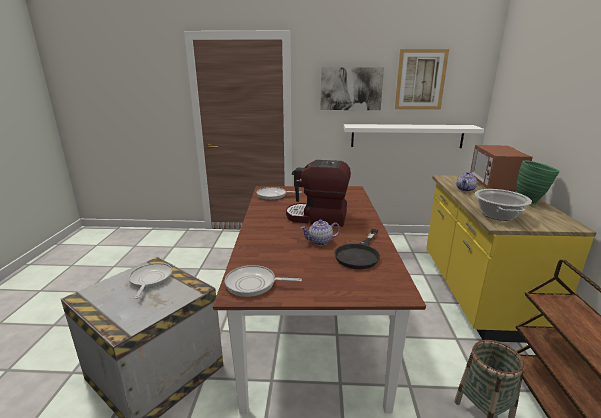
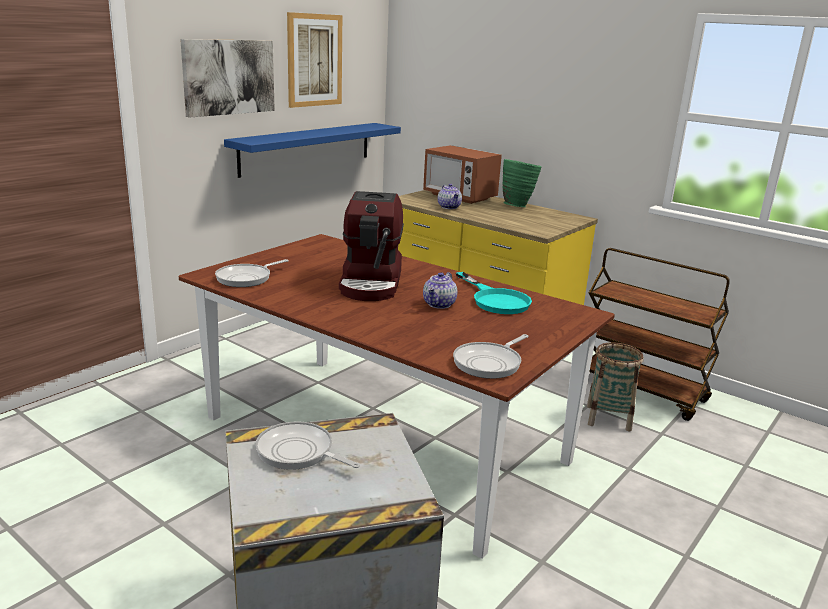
camera: 55 degrees left, 0 degrees up
(317, 217) = (372, 283): coffee machine -> coffee machine turned 45 degrees counterclockwise
(359, 254) = (495, 300): black frying pan -> turquoise frying pan
(407, 136) = (307, 148): white shelf -> blue shelf
(498, 215) = (525, 224): cooking pot -> none

